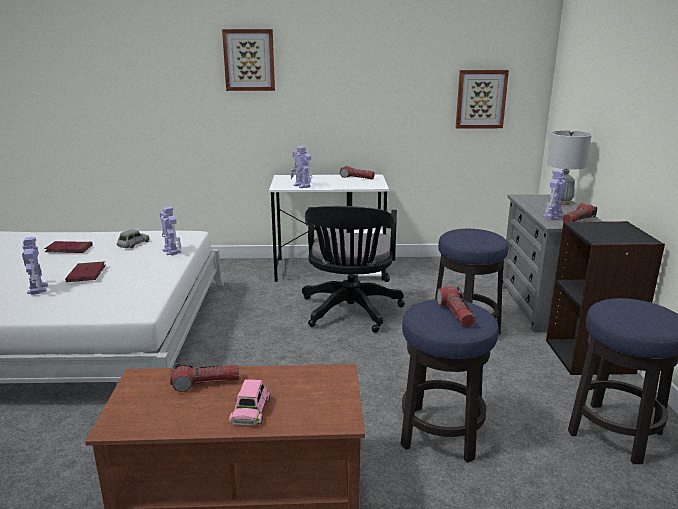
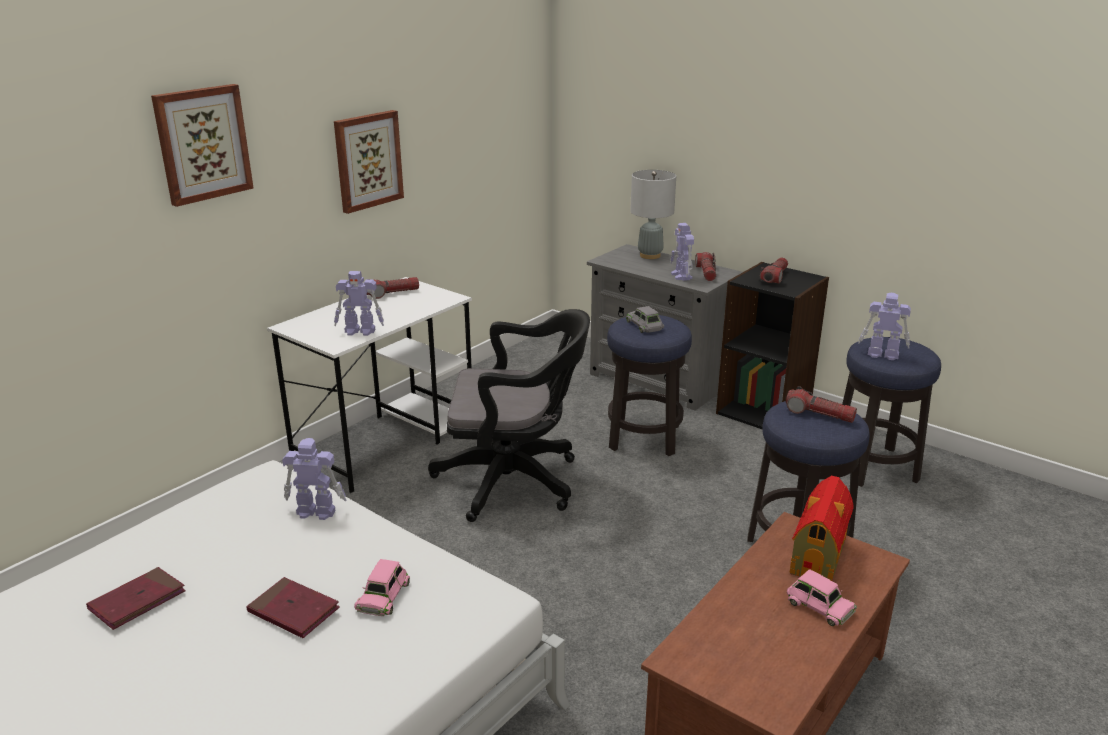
camera: 50 degrees left, 5 degrees up
(38, 289) = (284, 675): toy robot -> toy robot (882, 354)
(117, 286) = (383, 595): none -> pink toy car
(133, 244) = (223, 534): grey toy car -> grey toy car (645, 325)
(205, 383) = (737, 615): flashlight -> flashlight (774, 277)
(316, 392) = (818, 555): none -> toy house
(350, 312) = (515, 481): black office chair -> black office chair turned 45 degrees counterclockwise
(481, 99) = (493, 142): picture -> picture (367, 160)

